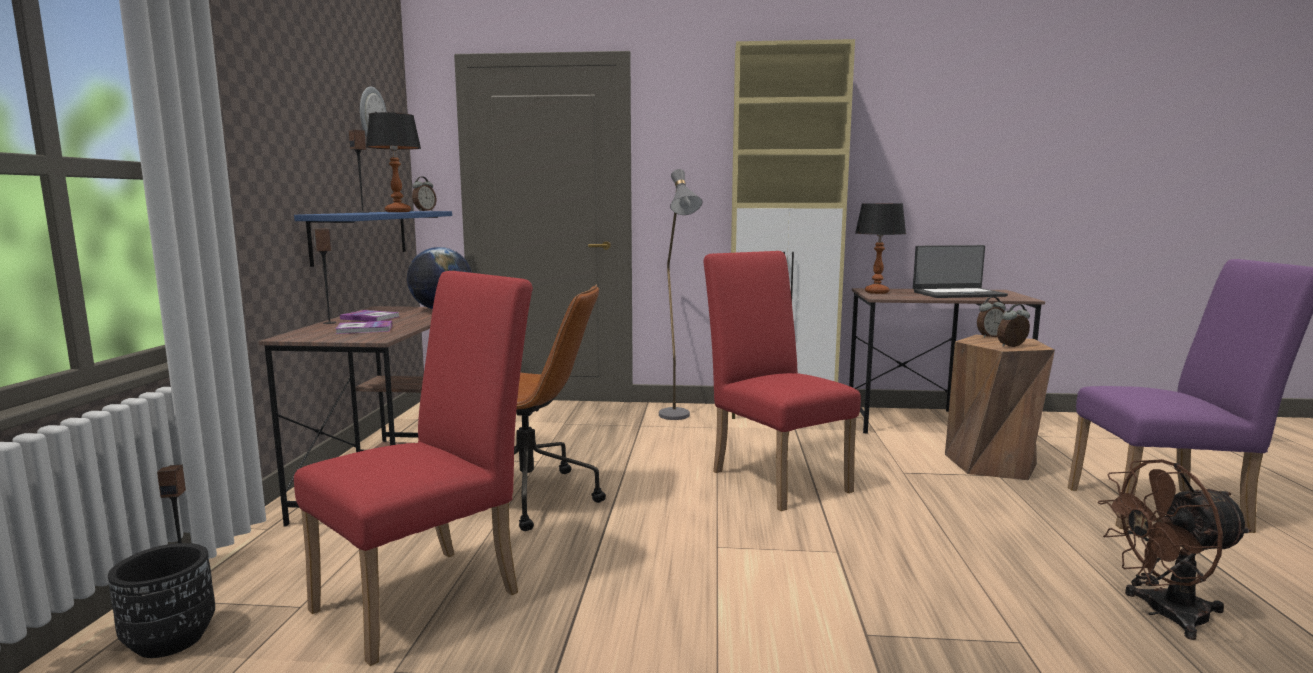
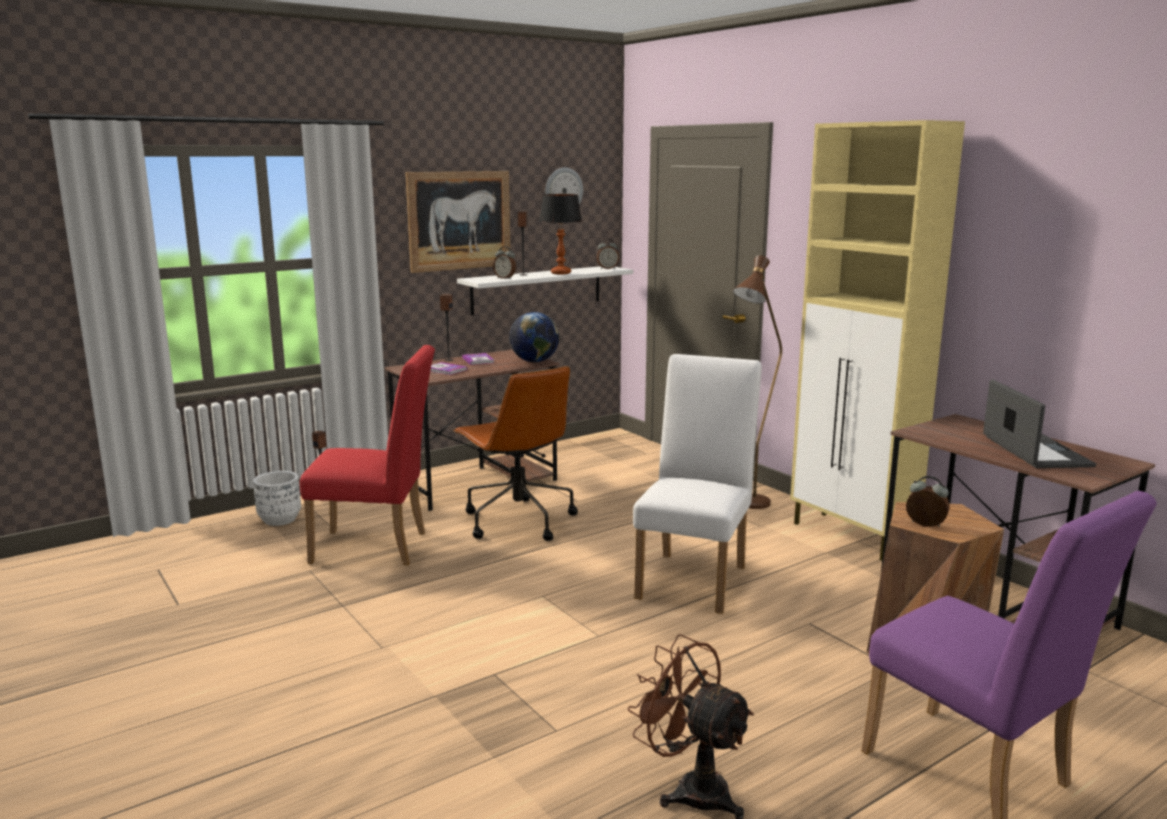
camera: 50 degrees right, 5 degrees up
(170, 640) = (280, 520): black planter -> white planter
(290, 132) = (459, 220): none -> picture
(361, 235) = (537, 289): blue shelf -> white shelf
(678, 418) = (749, 507): grey floor lamp -> brown floor lamp
(774, 477) = (695, 577): red chair -> white chair
(876, 292) = (947, 425): table lamp -> none
(958, 294) = (1034, 451): laptop -> laptop turned 135 degrees counterclockwise
(990, 336) = (959, 510): alarm clock -> alarm clock (505, 278)

